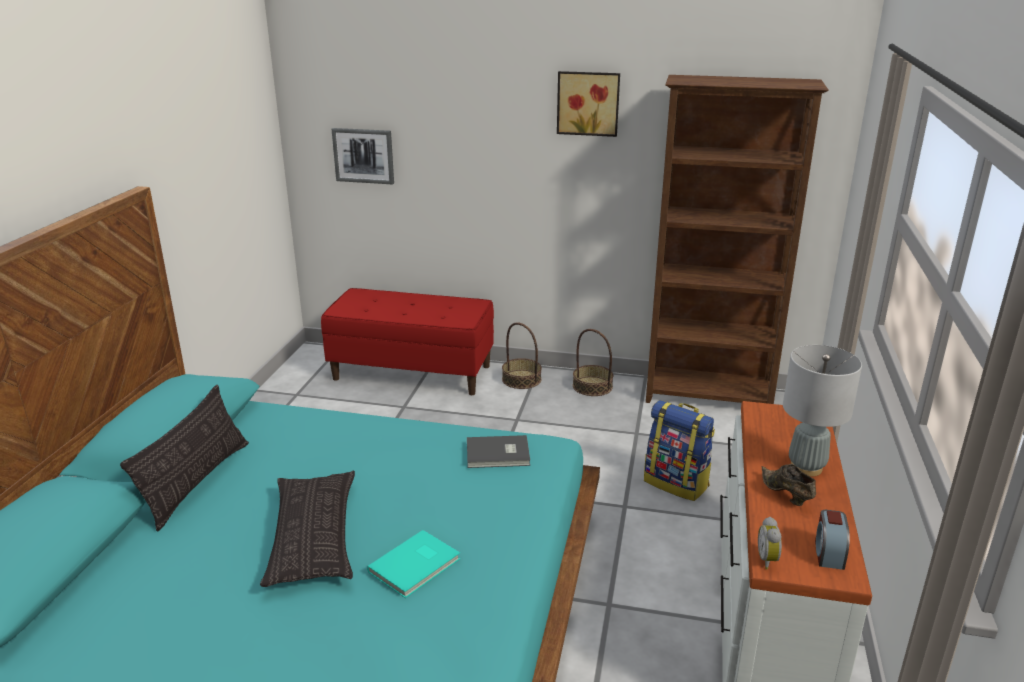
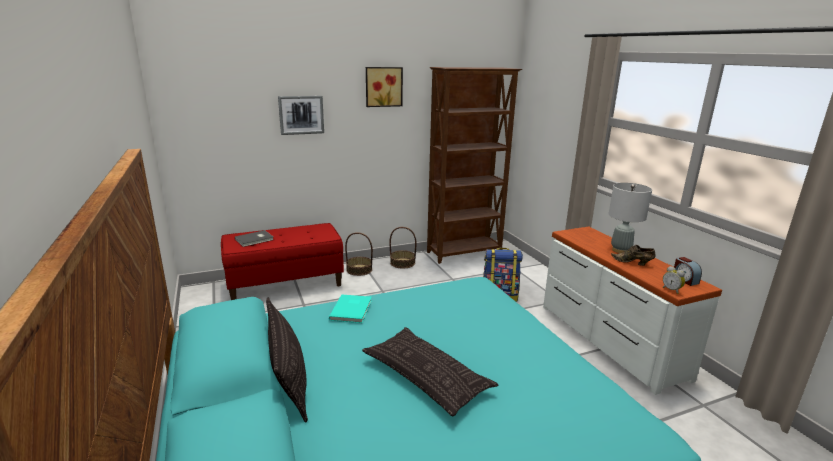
camera: 35 degrees left, 5 degrees down
(363, 155) = (227, 134): picture -> picture (301, 115)
(417, 565) = (508, 366): turquoise book -> turquoise book (352, 310)
(499, 454) = (461, 294): grey book -> grey book (255, 239)

